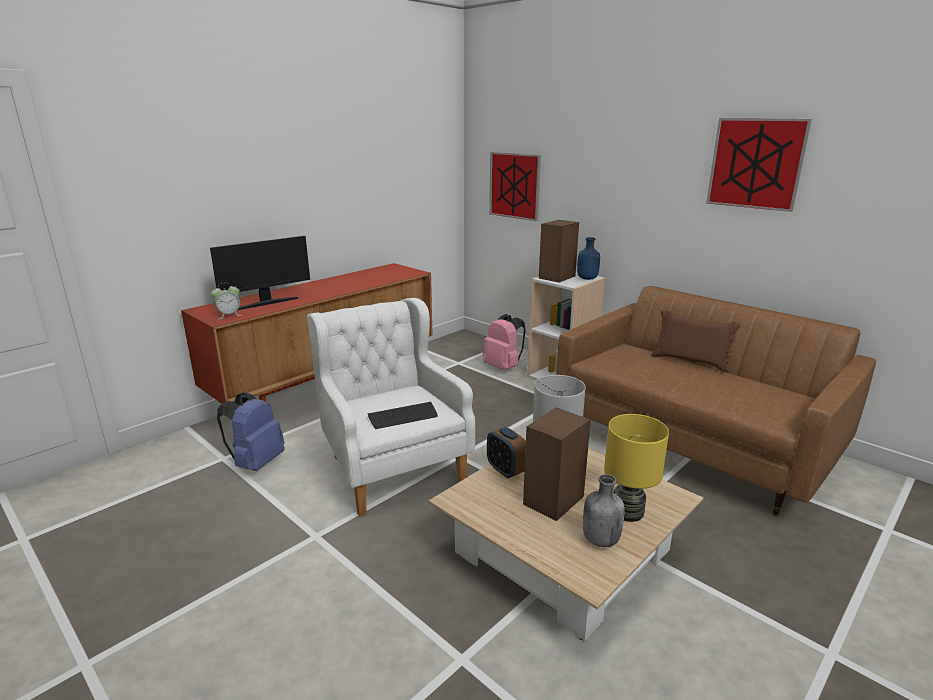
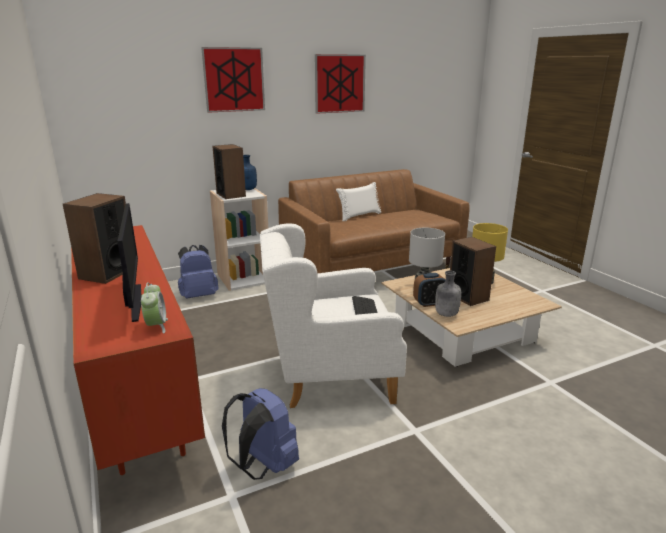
camera: 70 degrees left, 0 degrees up
(318, 287) = (107, 273): none -> speaker
(503, 367) = (199, 295): pink backpack -> blue backpack
(514, 186) = (132, 124): picture -> picture (234, 79)
(599, 540) = (508, 293): grey bottle -> grey bottle (446, 314)
(690, 362) = (359, 216): brown pillow -> white pillow

